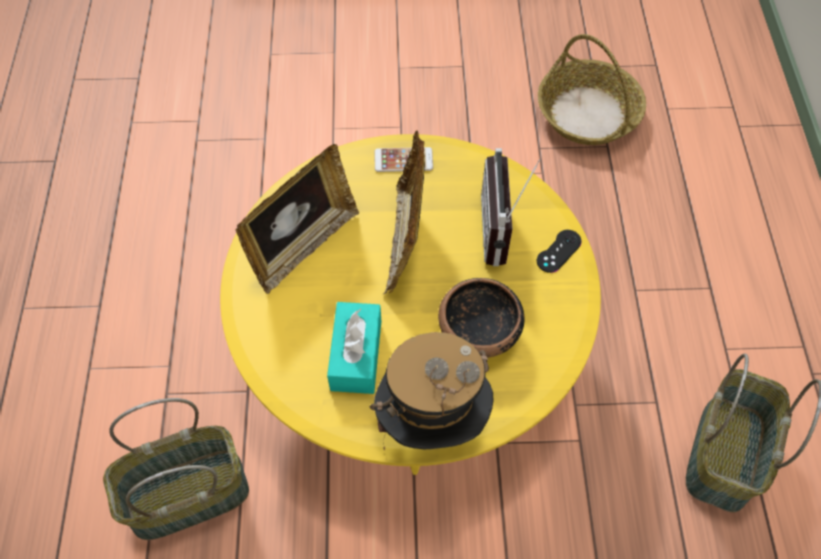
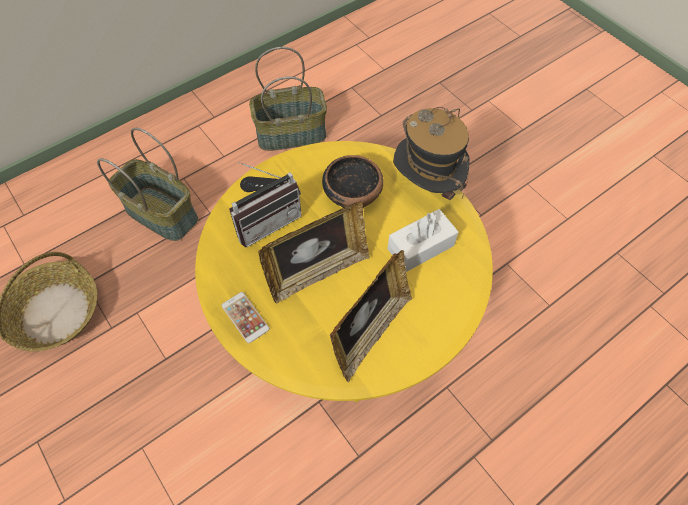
camera: 125 degrees left, 0 degrees up
(187, 497) = (534, 368): basket -> basket (163, 213)
(303, 246) = (370, 333): picture frame -> picture frame turned 120 degrees clockwise
(356, 355) = (420, 247): turquoise tissue box -> white tissue box

